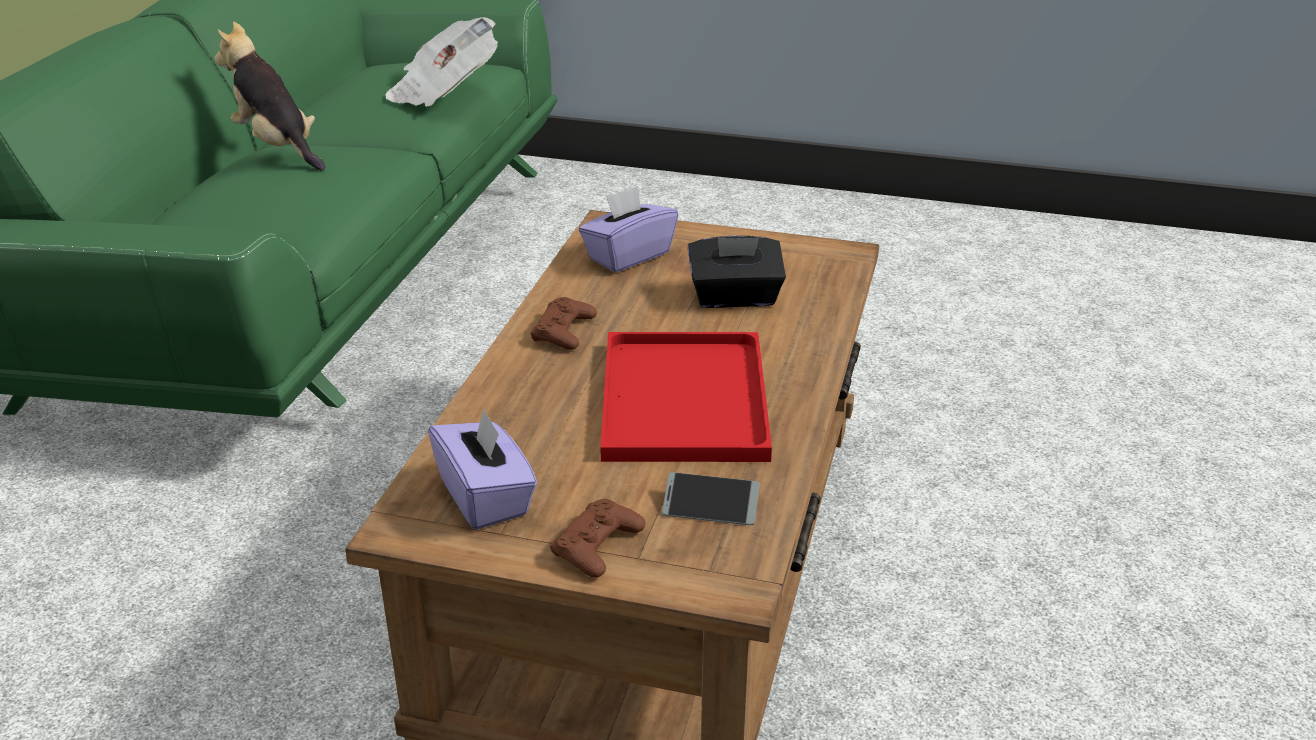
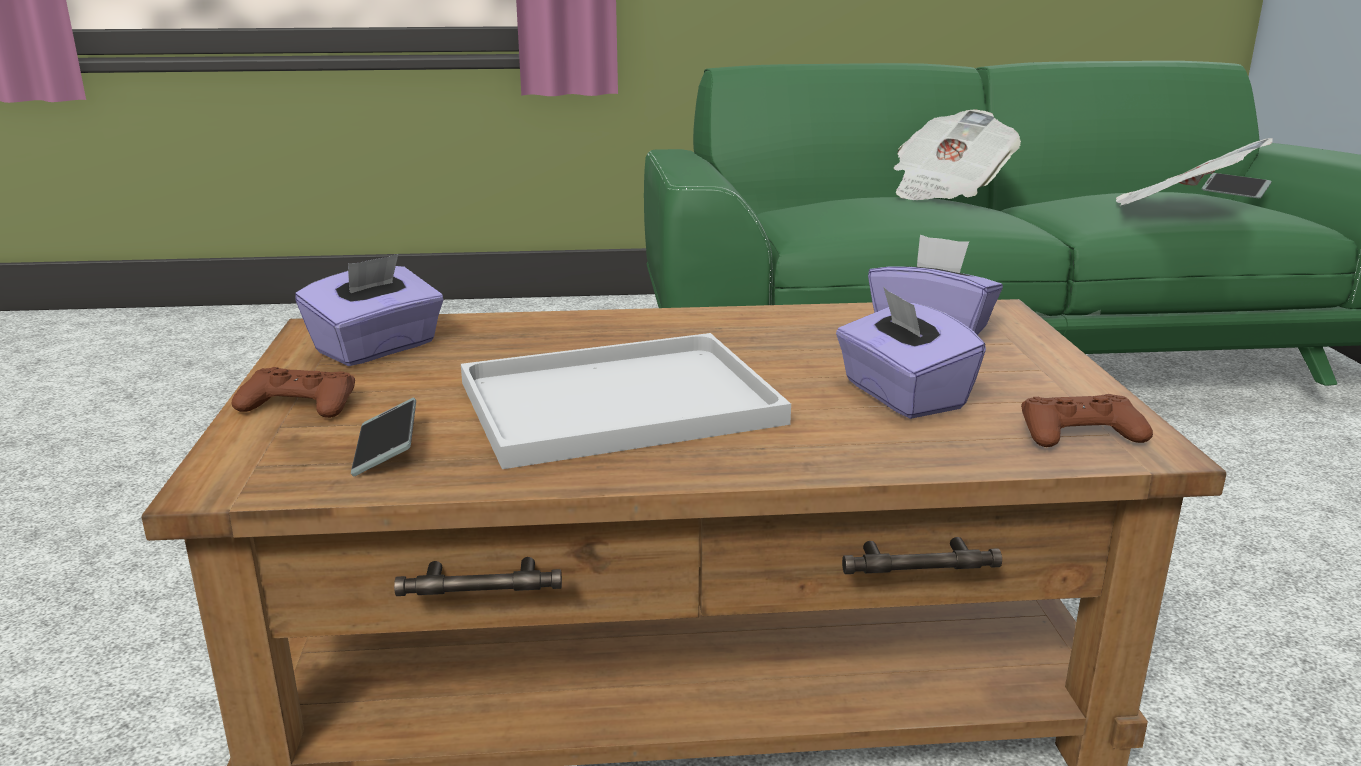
camera: 70 degrees right, 10 degrees down
(278, 147) = (947, 190): plush toy -> newspaper
(392, 56) = (1234, 192): none -> phone
(564, 331) = (720, 329): brown game controller -> brown game controller (1079, 433)
(686, 402) = (614, 405): red tray -> white tray
(735, 298) = (902, 396): black tissue box -> purple tissue box

